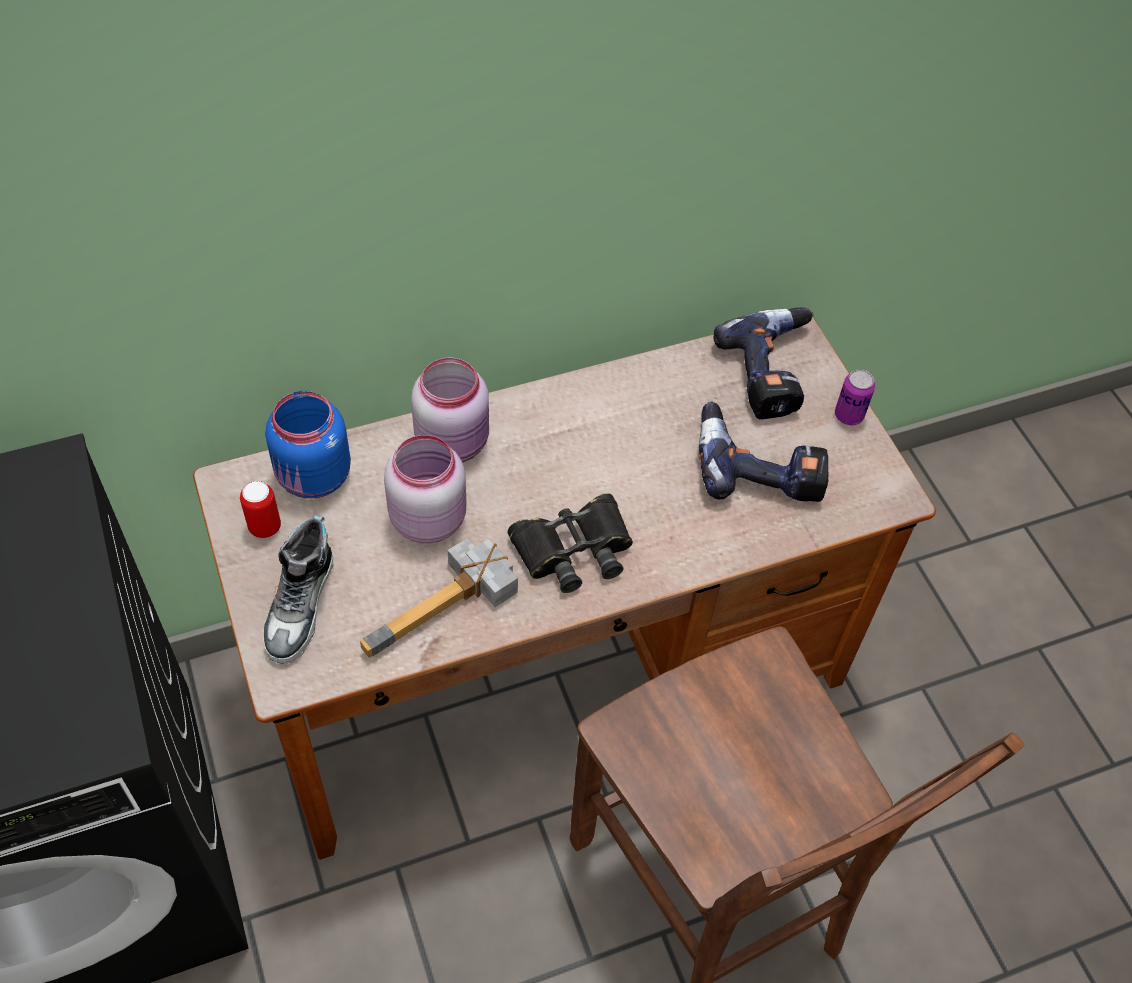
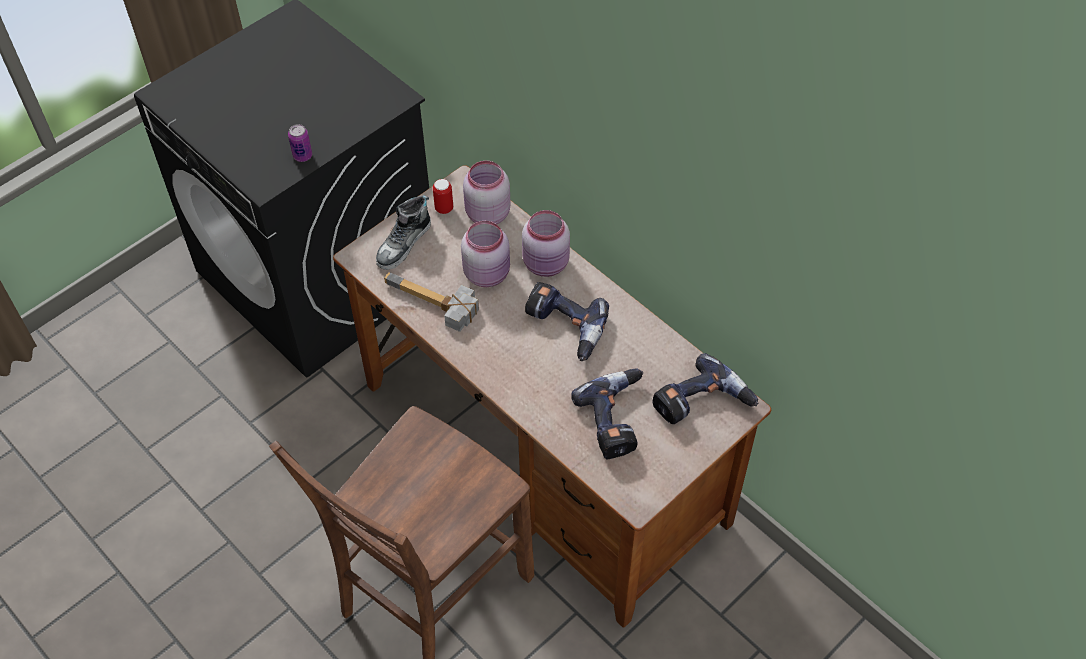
camera: 70 degrees right, 0 degrees up
(301, 606) = (404, 244): shoe -> shoe turned 45 degrees counterclockwise
(313, 478) = (486, 214): blue jar -> pink jar
(573, 549) = (503, 347): black binoculars -> none
(578, 466) = (563, 328): none -> power drill
(848, 415) = (690, 457): can -> can (302, 156)

